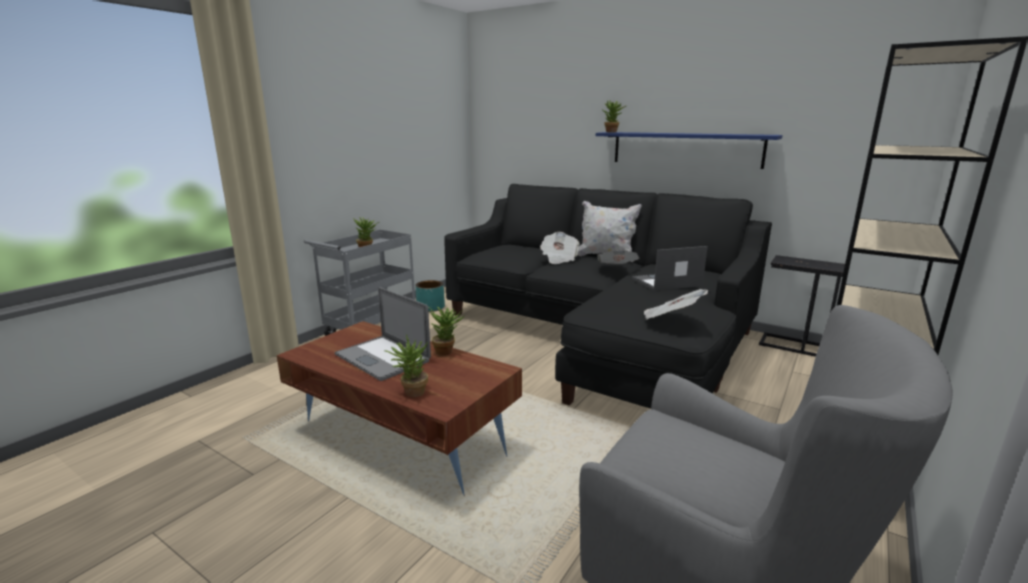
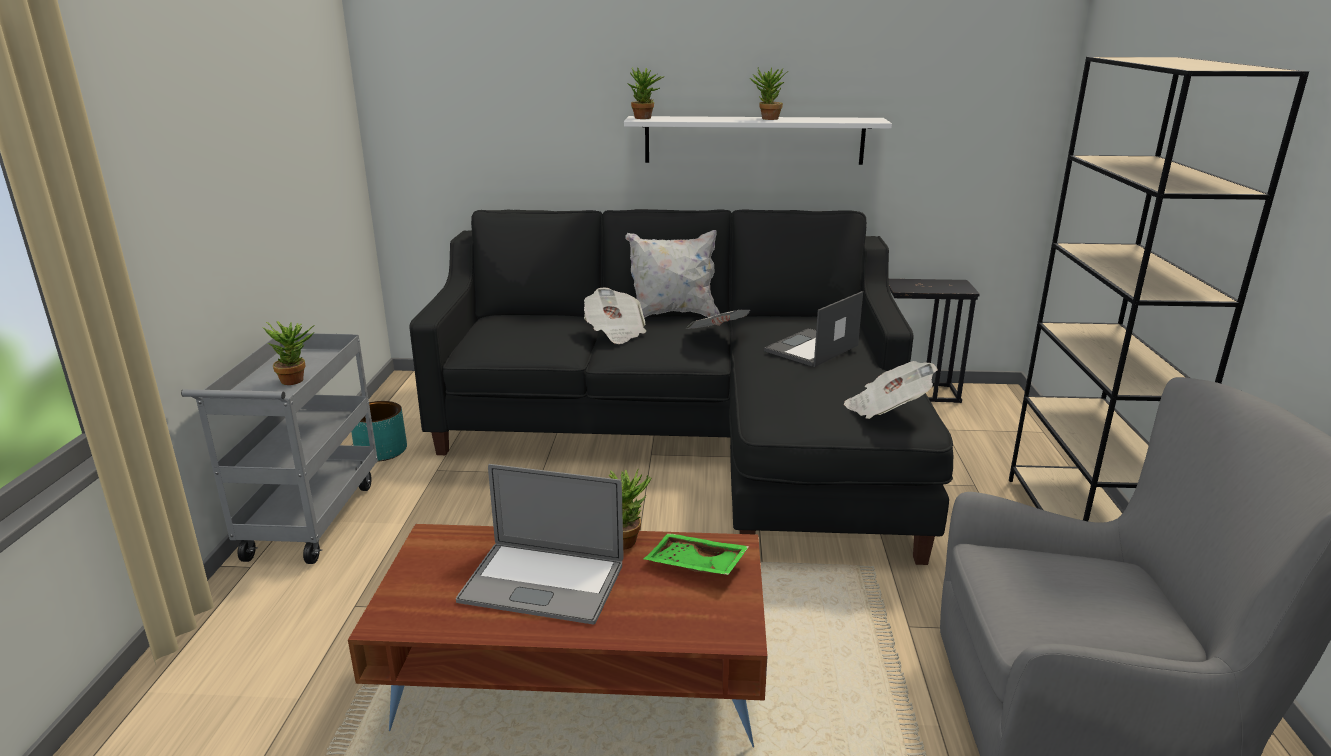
camera: 30 degrees left, 5 degrees up
(411, 392) = (662, 627): potted plant -> potted plant (767, 119)
(466, 372) = (695, 566): none -> green tray
(685, 149) = (754, 140): blue shelf -> white shelf

